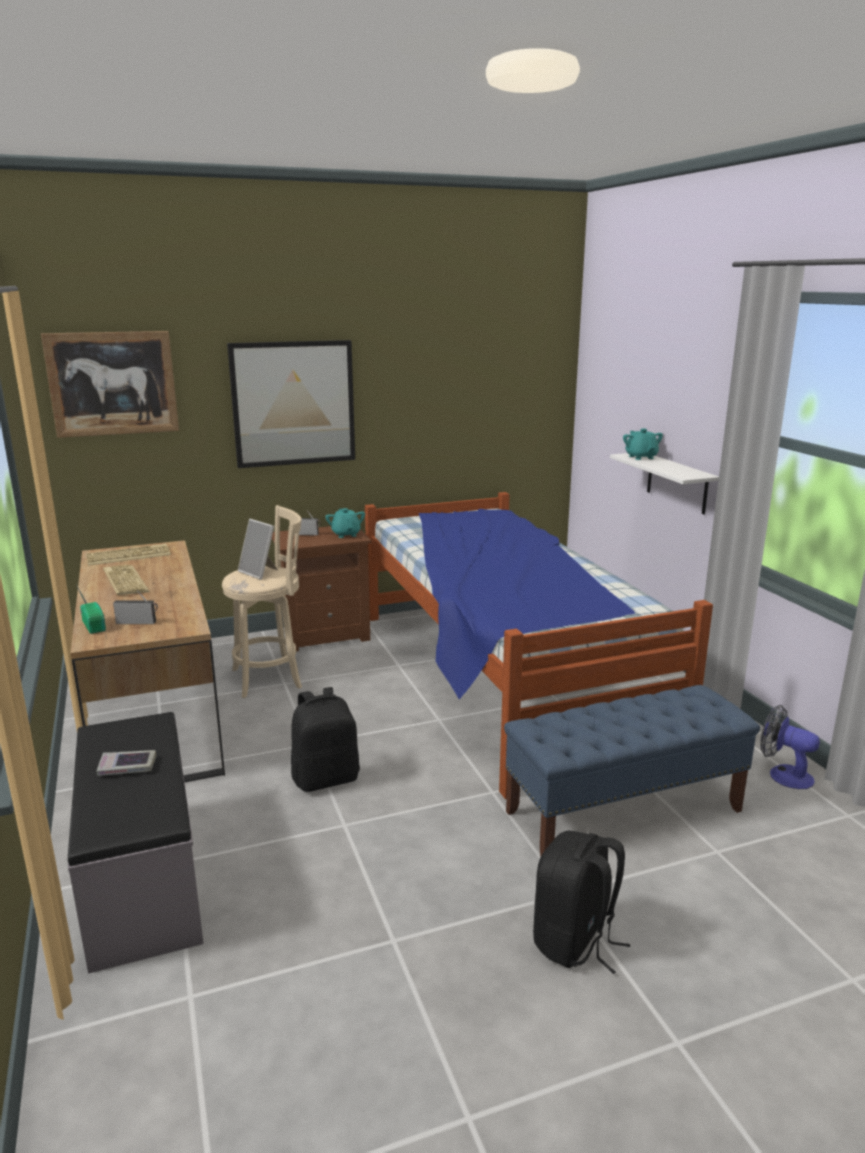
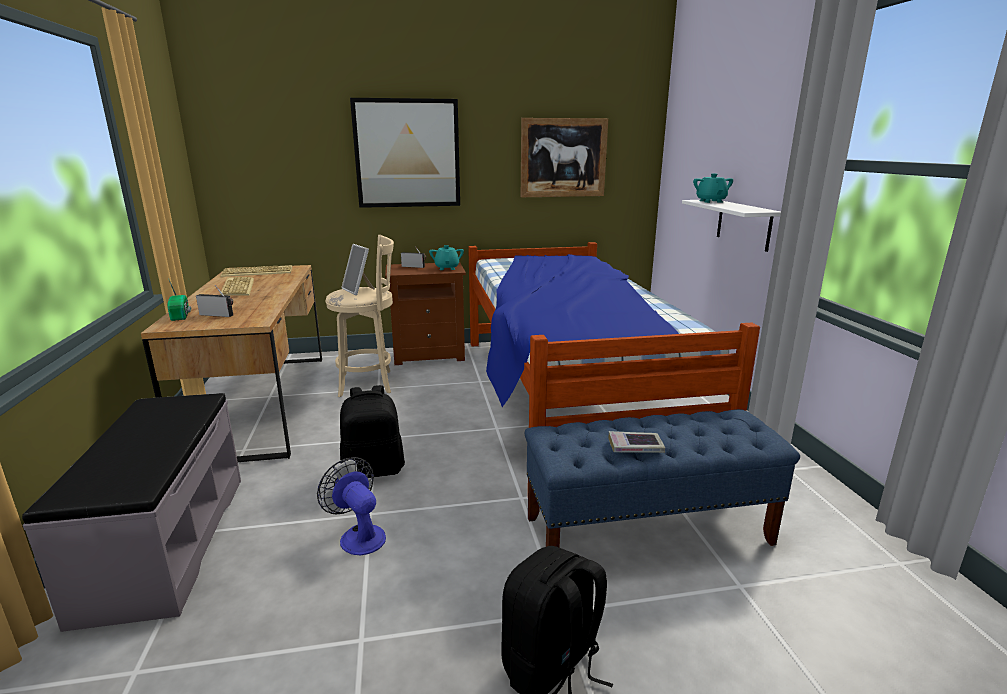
camera: 10 degrees right, 0 degrees up
(113, 383) = (255, 129): picture -> picture (563, 158)
(127, 767) = (145, 436): book -> book (635, 447)
(783, 774) = (829, 511): fan -> fan (358, 535)

